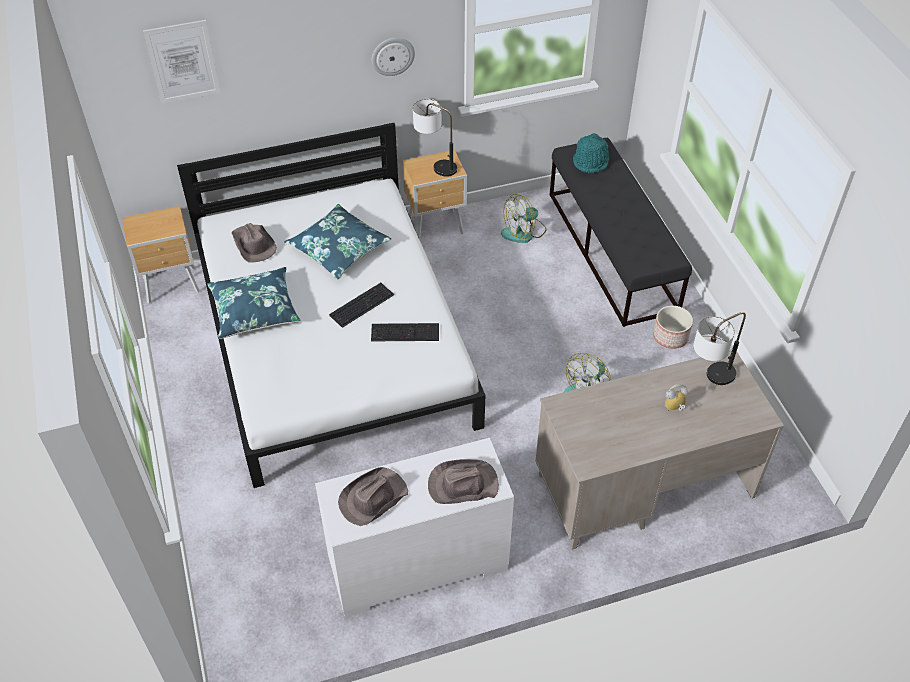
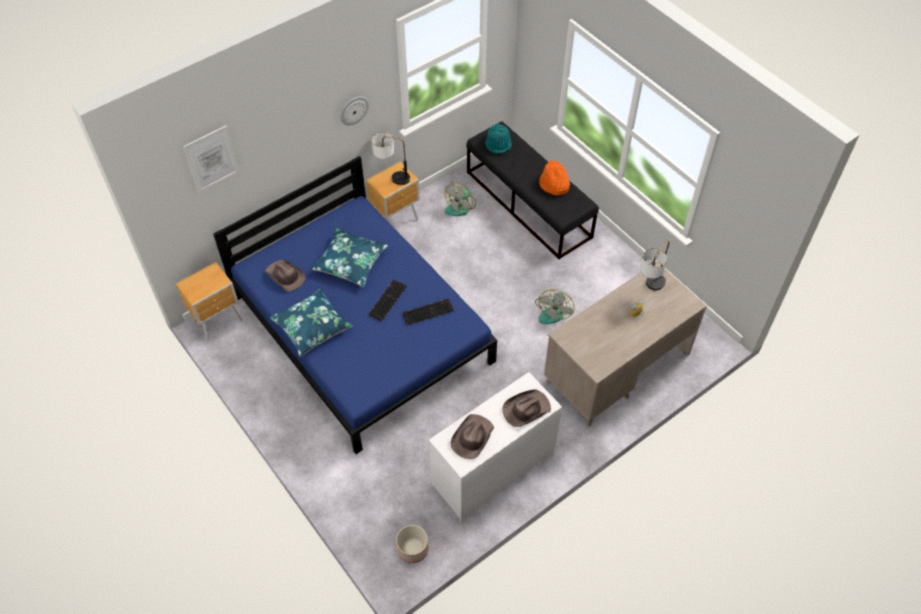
camera: 20 degrees left, 5 degrees up
(335, 340) = (362, 328): white bed -> blue bed
(641, 226) = (553, 185): none -> orange hat
(670, 337) = (593, 258): planter -> planter (412, 549)

